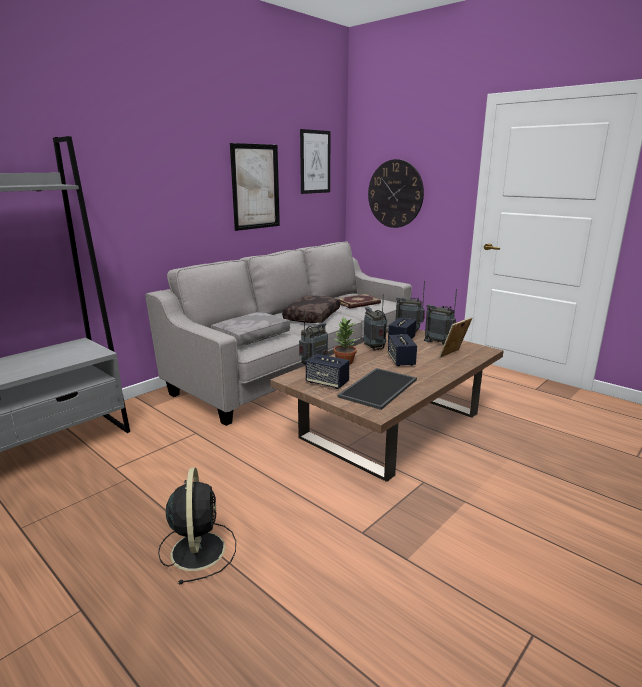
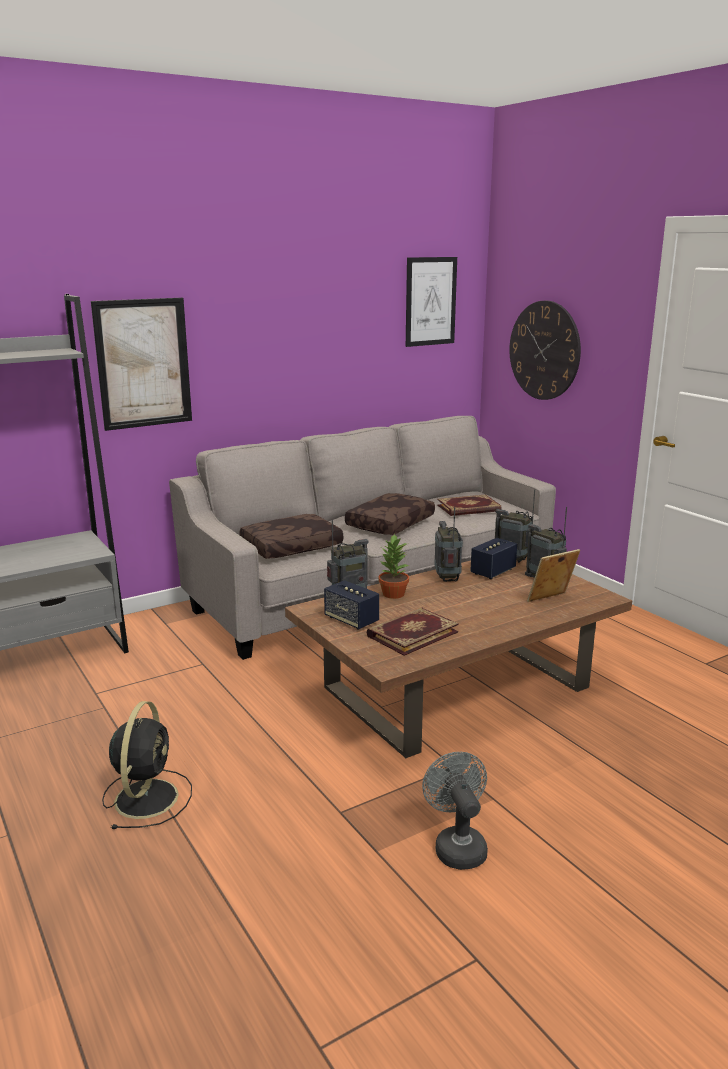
camera: 15 degrees right, 0 degrees up
(251, 337) = (291, 547): grey pillow -> brown pillow
(255, 187) = (334, 340): picture -> picture (143, 363)
(377, 387) = (411, 633): tray -> book
(401, 360) = (470, 600): speaker -> none
(462, 543) = (457, 846): none -> grey fan

